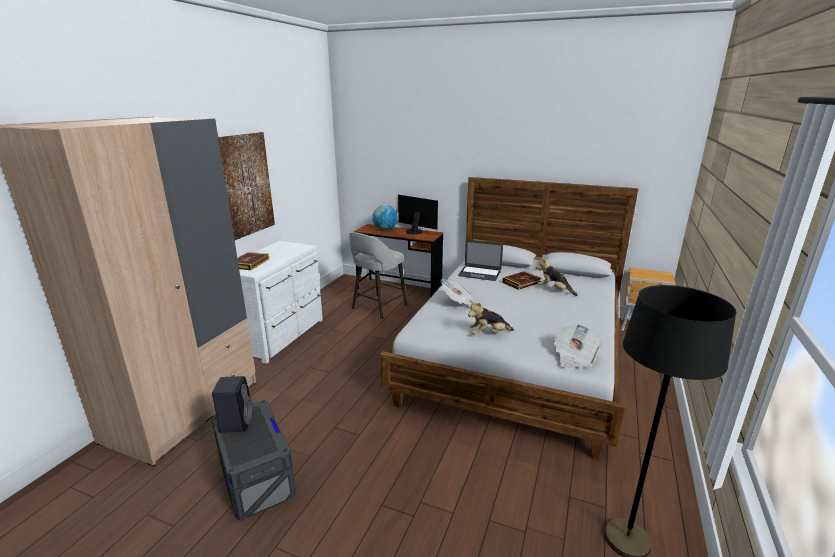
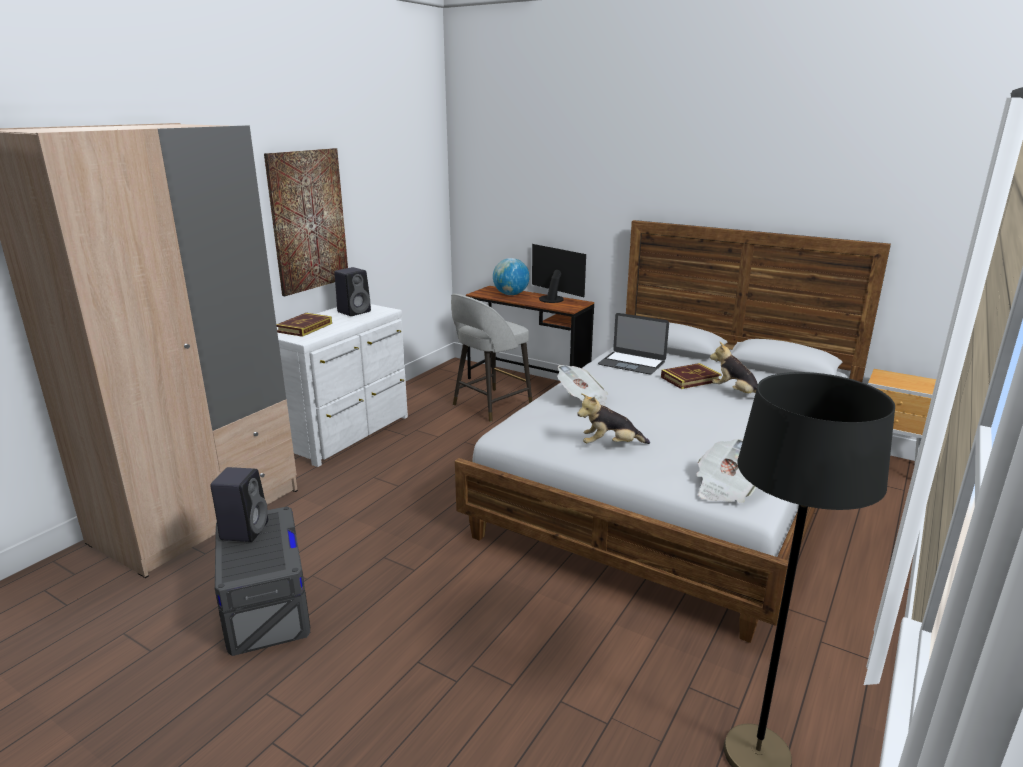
camera: 10 degrees right, 0 degrees up
(282, 249) = (354, 311): none -> black speaker

